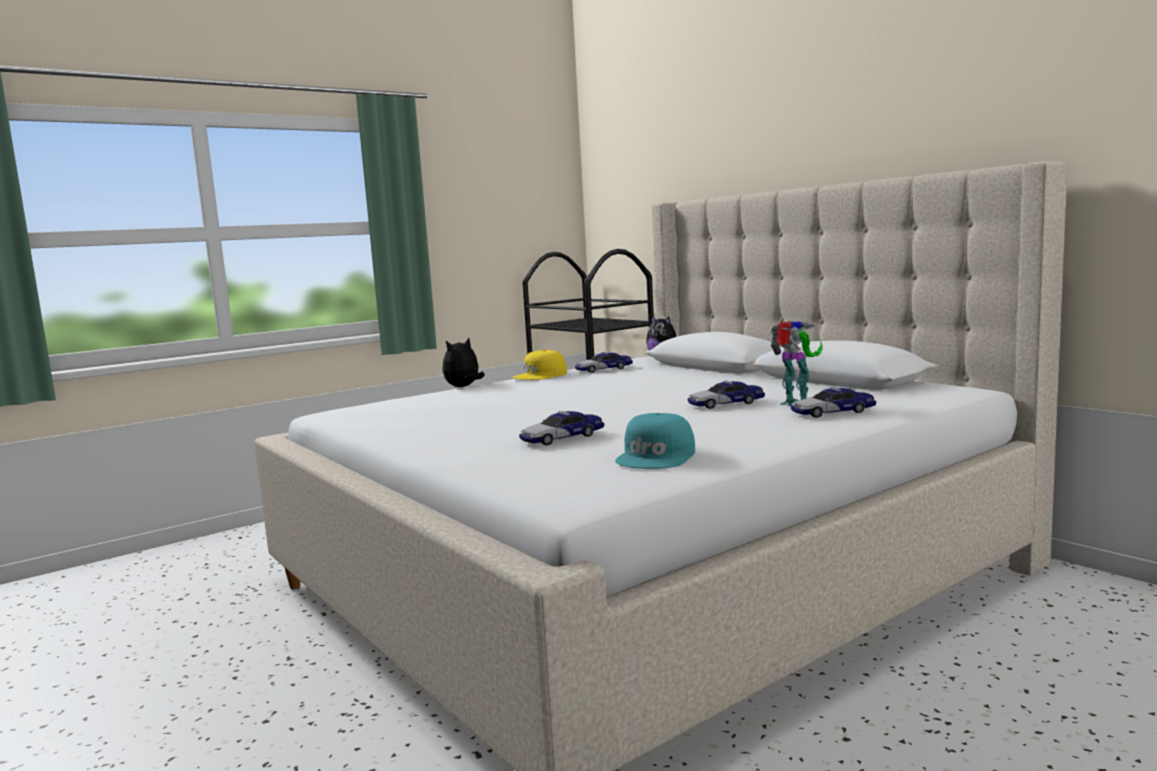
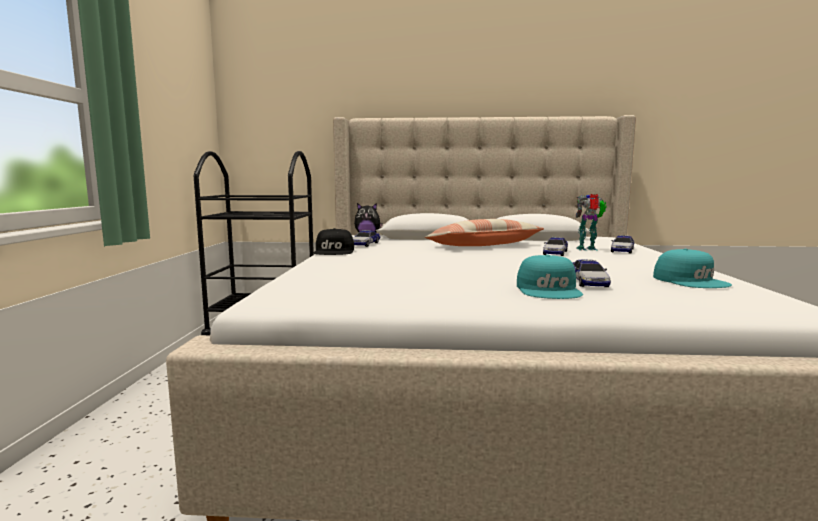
camera: 50 degrees left, 0 degrees up
(463, 387) = (300, 265): plush toy -> none
(492, 438) = (549, 290): none -> turquoise cap
(541, 375) = (334, 251): yellow cap -> black cap
(705, 384) = (483, 246): none -> pillow

